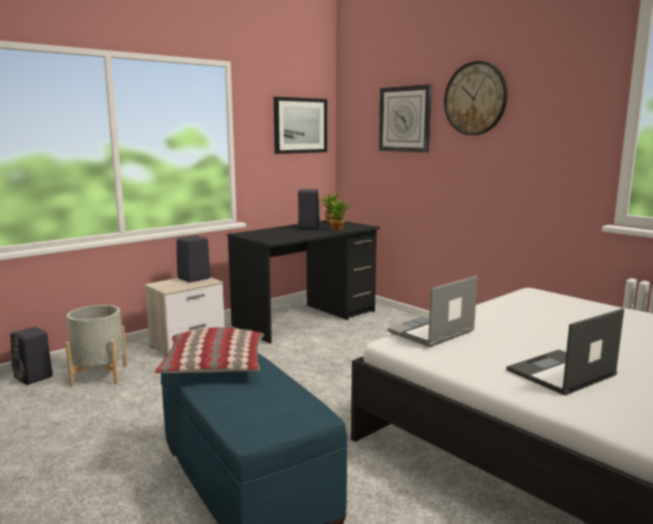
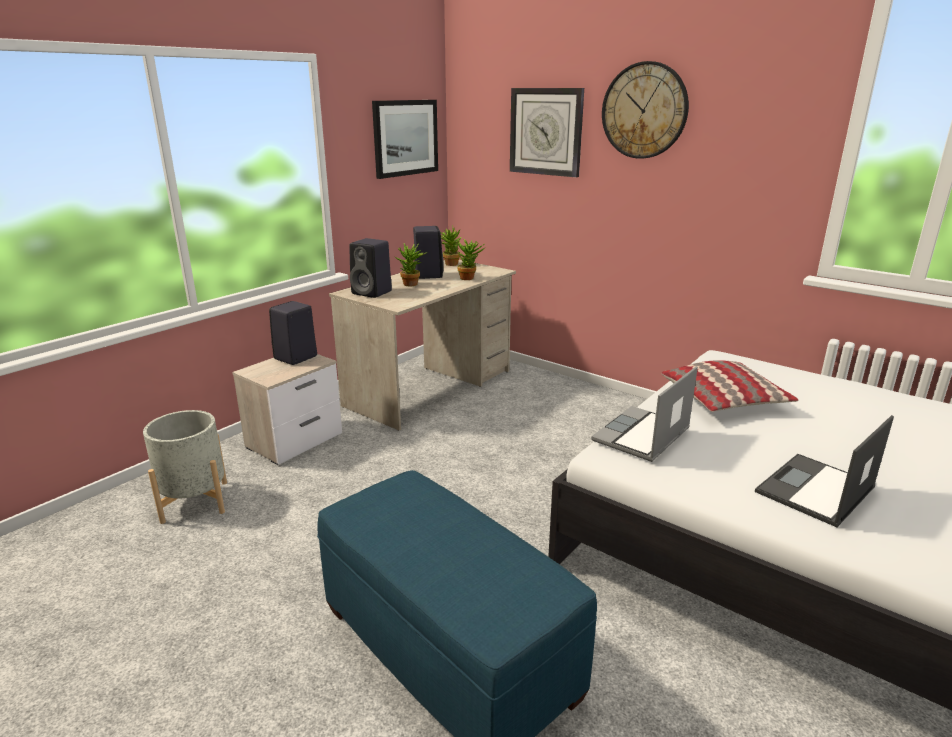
camera: 10 degrees left, 10 degrees up
(34, 377) = (104, 514): black speaker -> black speaker (373, 292)
(214, 367) = (393, 515): pillow -> pillow (725, 400)
(291, 231) = (411, 285): none -> potted plant
(306, 319) = (430, 388): black desk -> beige desk

